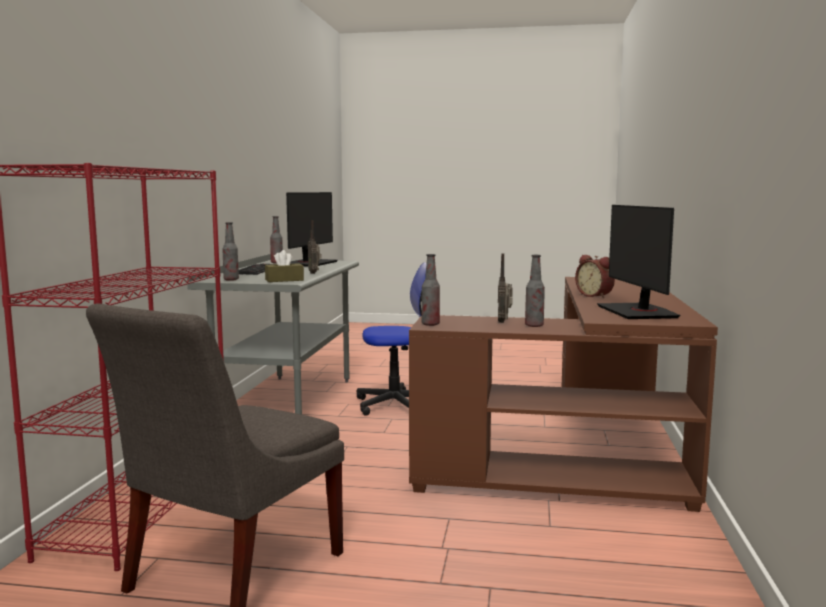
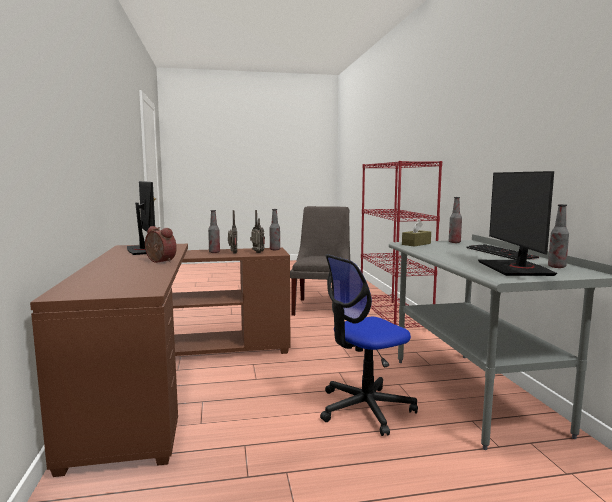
camera: 160 degrees right, 0 degrees up
(314, 273) = (430, 252): radio -> radio (257, 253)

